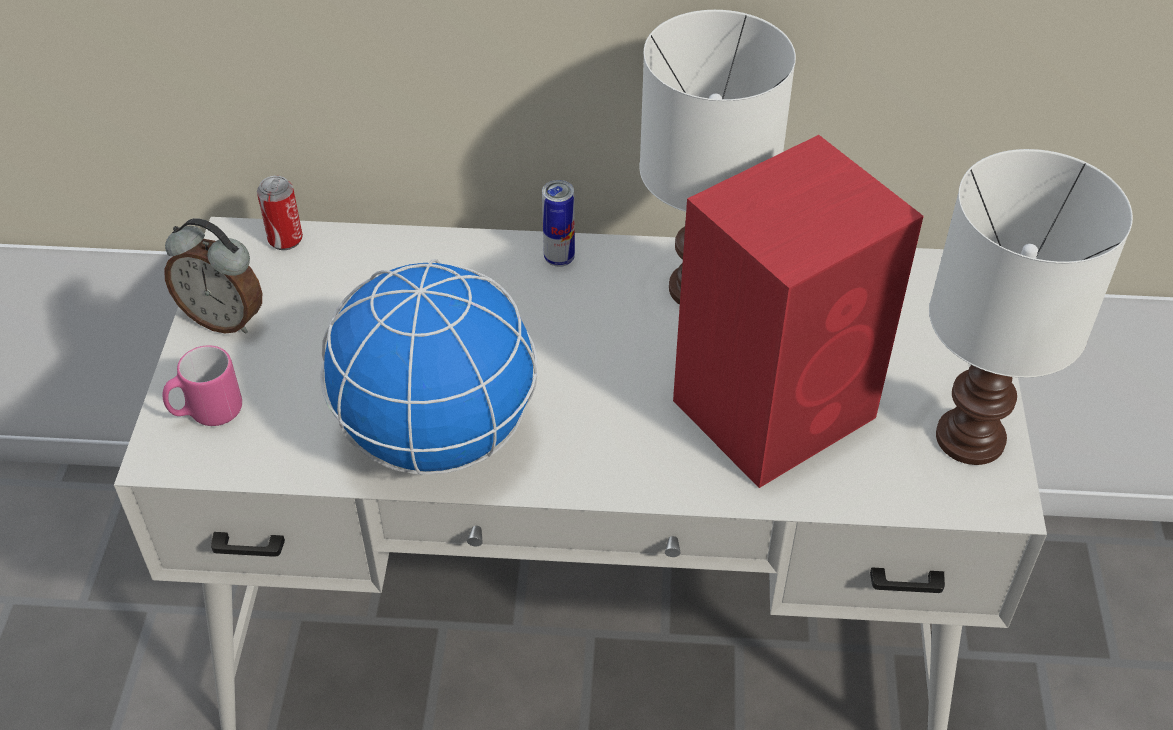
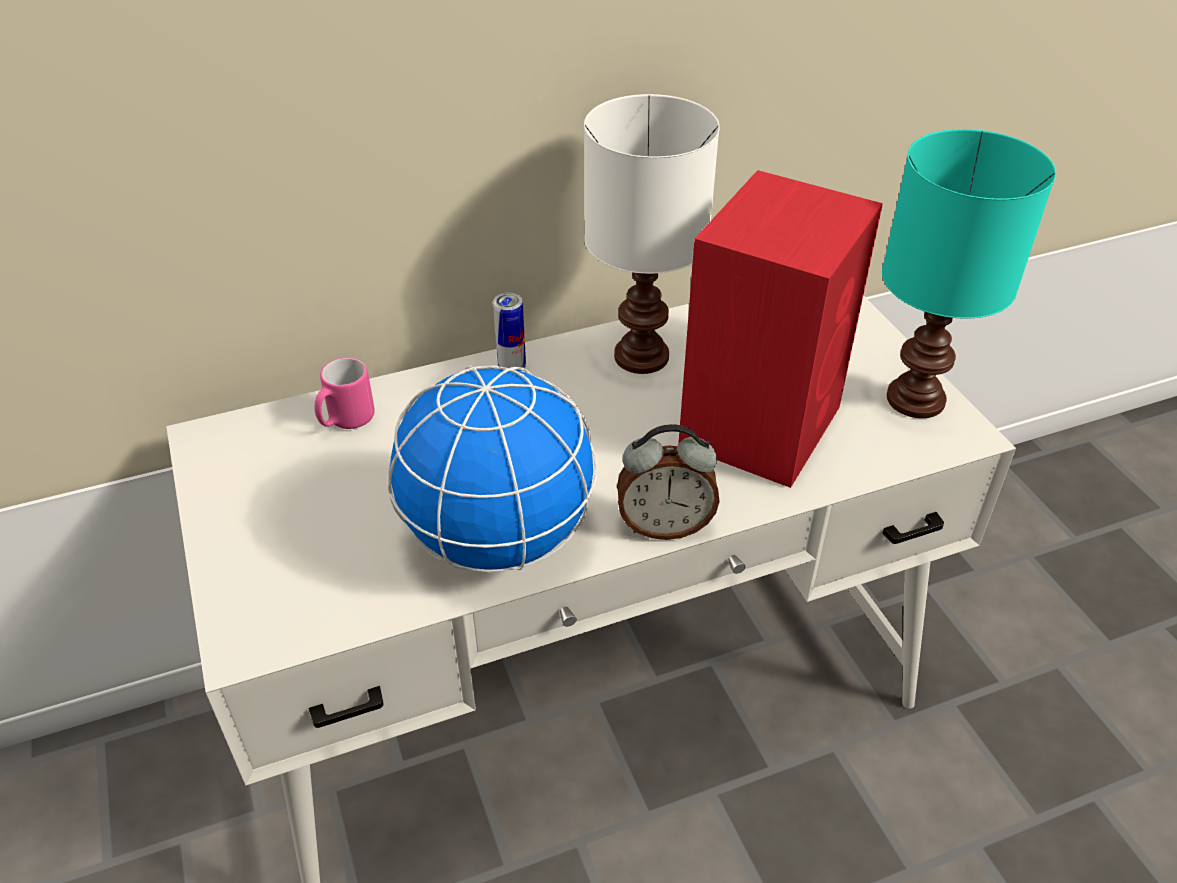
camera: 25 degrees left, 5 degrees down
(207, 412) = (265, 593): pink mug -> pink mug (346, 421)
(224, 318) = (233, 507): alarm clock -> alarm clock (665, 525)
(285, 240) = (253, 424): can -> none
(968, 436) = (913, 398): white table lamp -> turquoise table lamp

